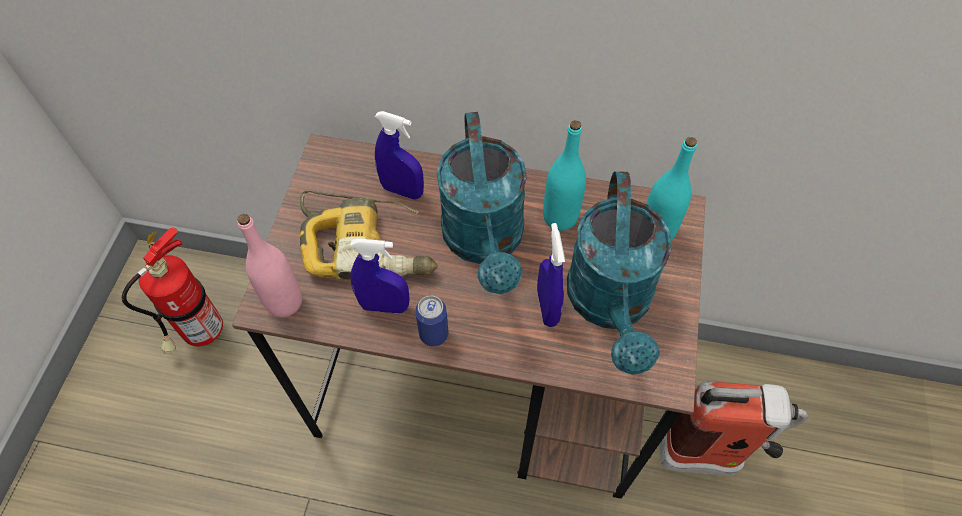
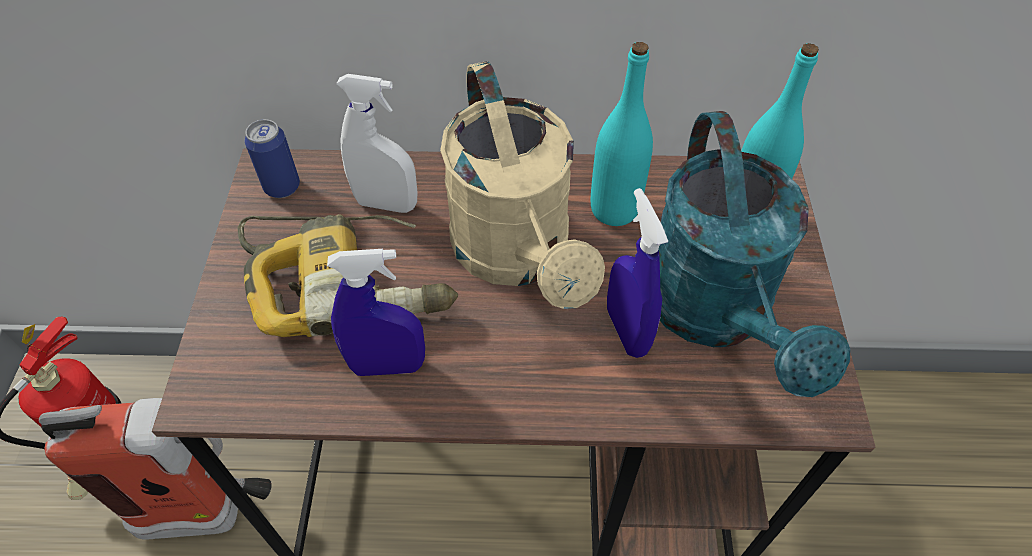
camera: 10 degrees left, 5 degrees down
(284, 302) = (232, 383): pink bottle -> none
(402, 190) = (386, 204): blue spray bottle -> white spray bottle
(434, 334) = (469, 395): can -> can (282, 187)
(485, 242) = (518, 256): turquoise watering can -> beige watering can
(713, 456) = (829, 513): fire extinguisher -> fire extinguisher (212, 511)

